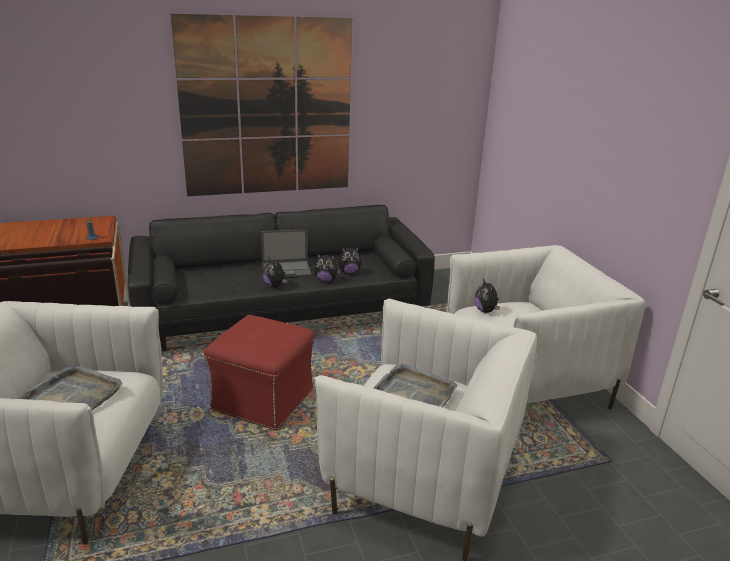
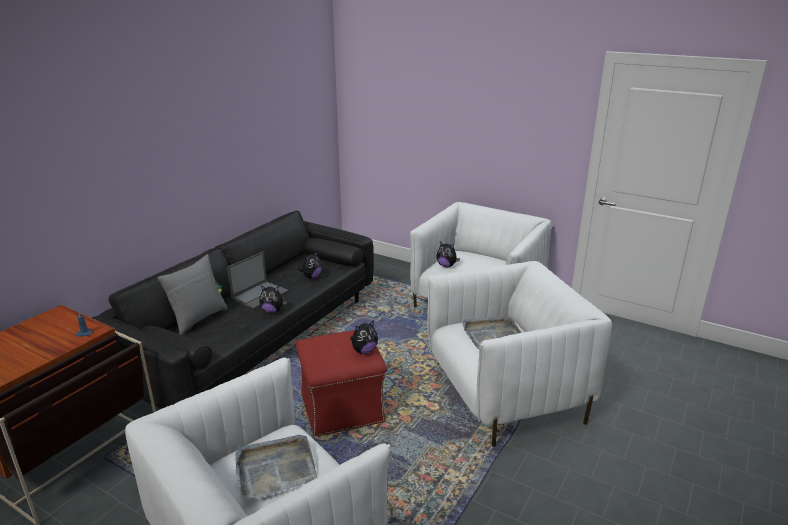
camera: 40 degrees left, 0 degrees up
(217, 269) = (198, 319): none -> grey pillow
(267, 108) = (186, 145): picture -> none
(326, 280) = (305, 290): plush toy -> plush toy (364, 351)

